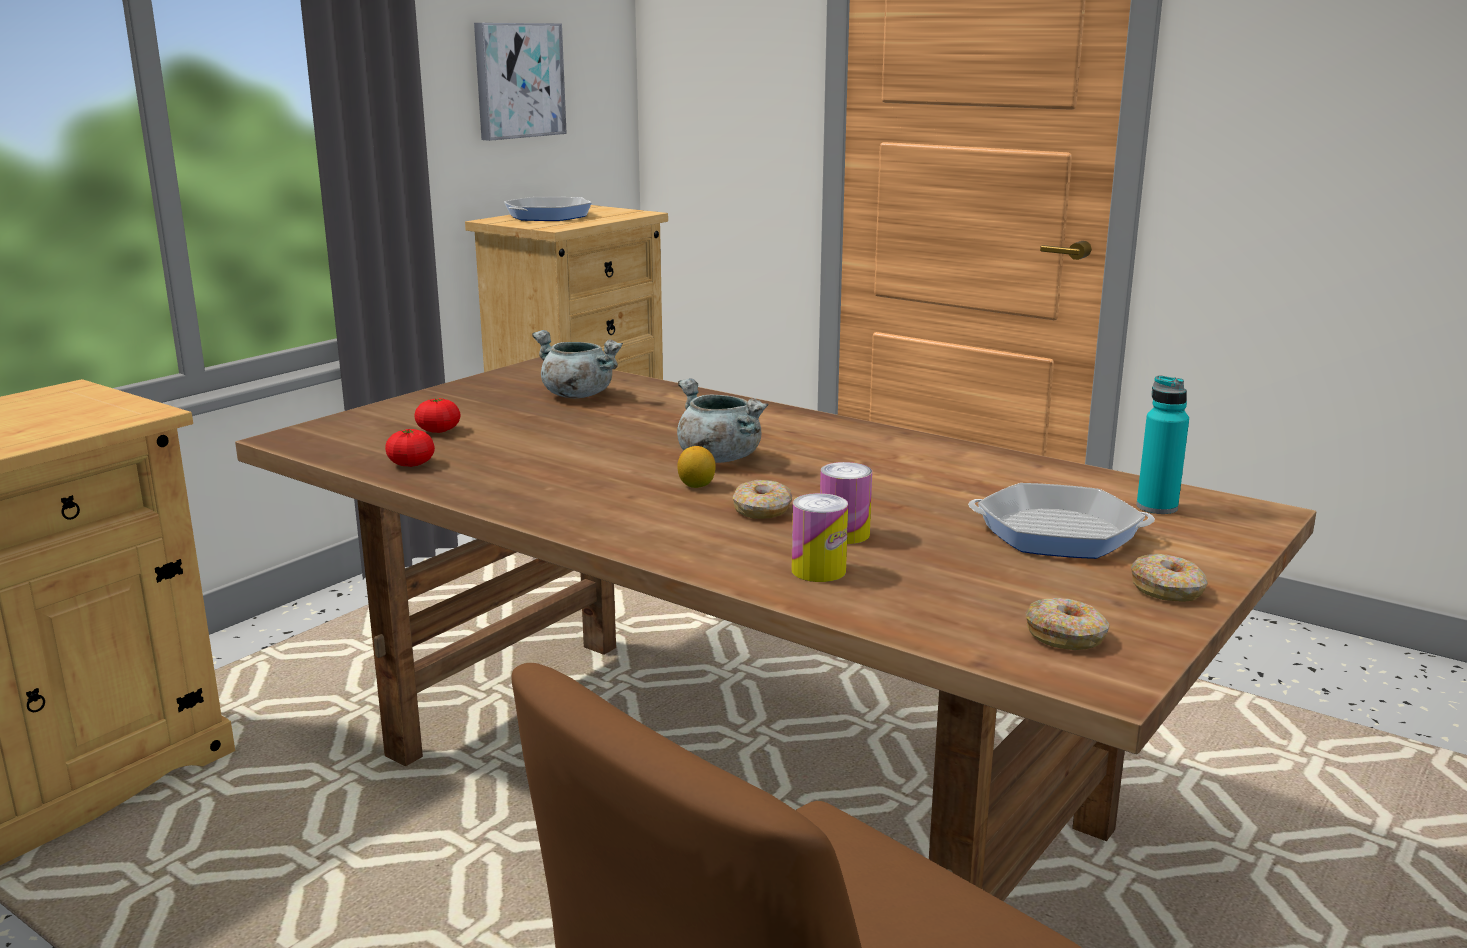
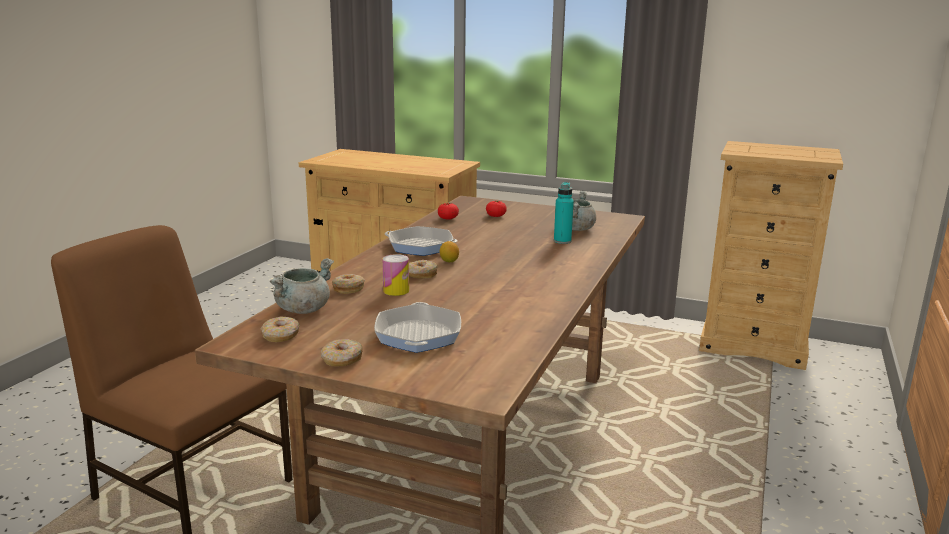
camera: 75 degrees right, 0 degrees up
(518, 80) = (802, 60): picture -> none
(548, 216) = (774, 148): frying pan -> frying pan (420, 246)
(718, 458) = (494, 261): grey cooking pot -> grey cooking pot (303, 309)
(818, 570) = (348, 289): can -> donut
(1157, 507) = (477, 362): turquoise bottle -> turquoise bottle (562, 241)

